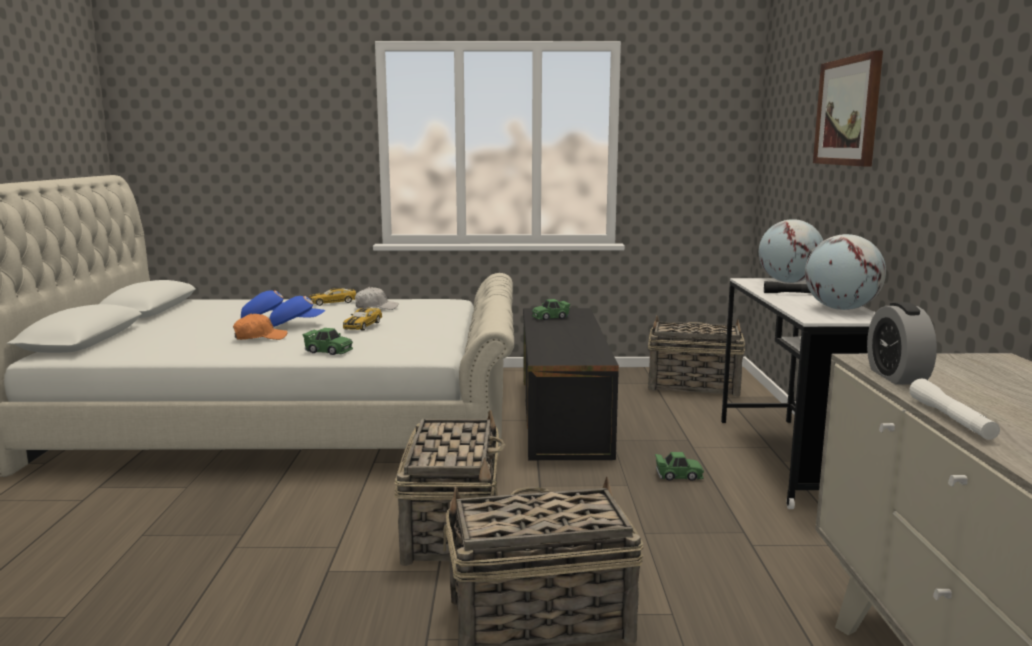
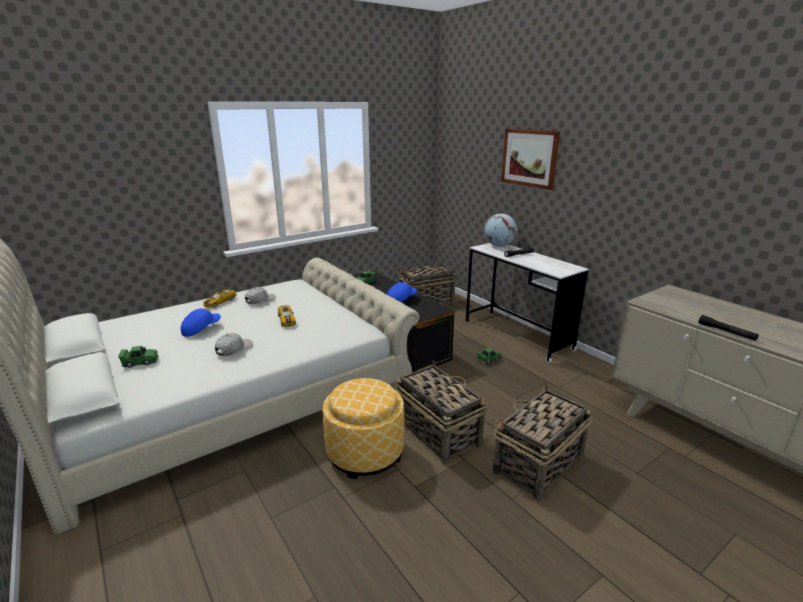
camera: 35 degrees left, 10 degrees up
(260, 337) = (233, 349): orange cap -> white cap
(296, 325) = (237, 330): blue cap -> blue cap (400, 300)
(328, 351) = (303, 348): green toy car -> green toy car (140, 362)
(329, 516) = (365, 452): none -> ottoman
(841, 309) = (554, 263): globe -> none
(896, 376) = (670, 311): alarm clock -> none
(951, 419) = (726, 332): white flashlight -> black flashlight

